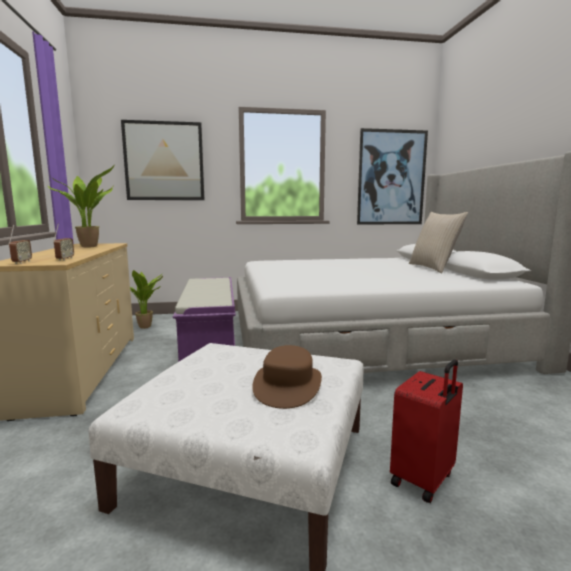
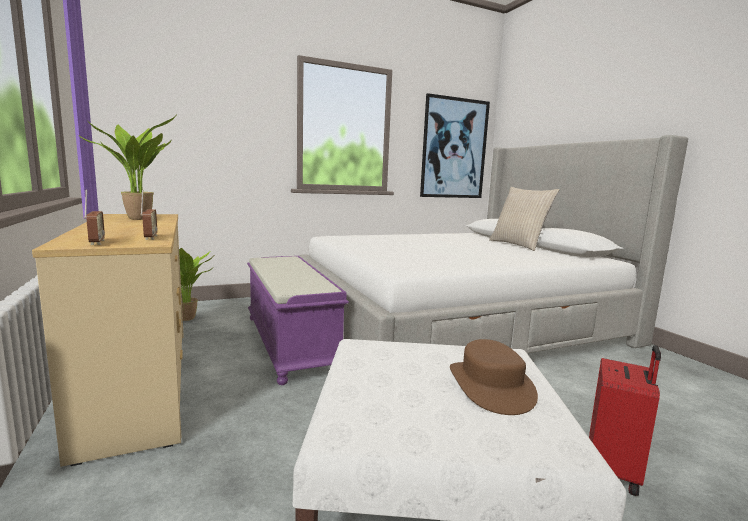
camera: 15 degrees left, 0 degrees up
(164, 161) = (205, 113): picture -> none

